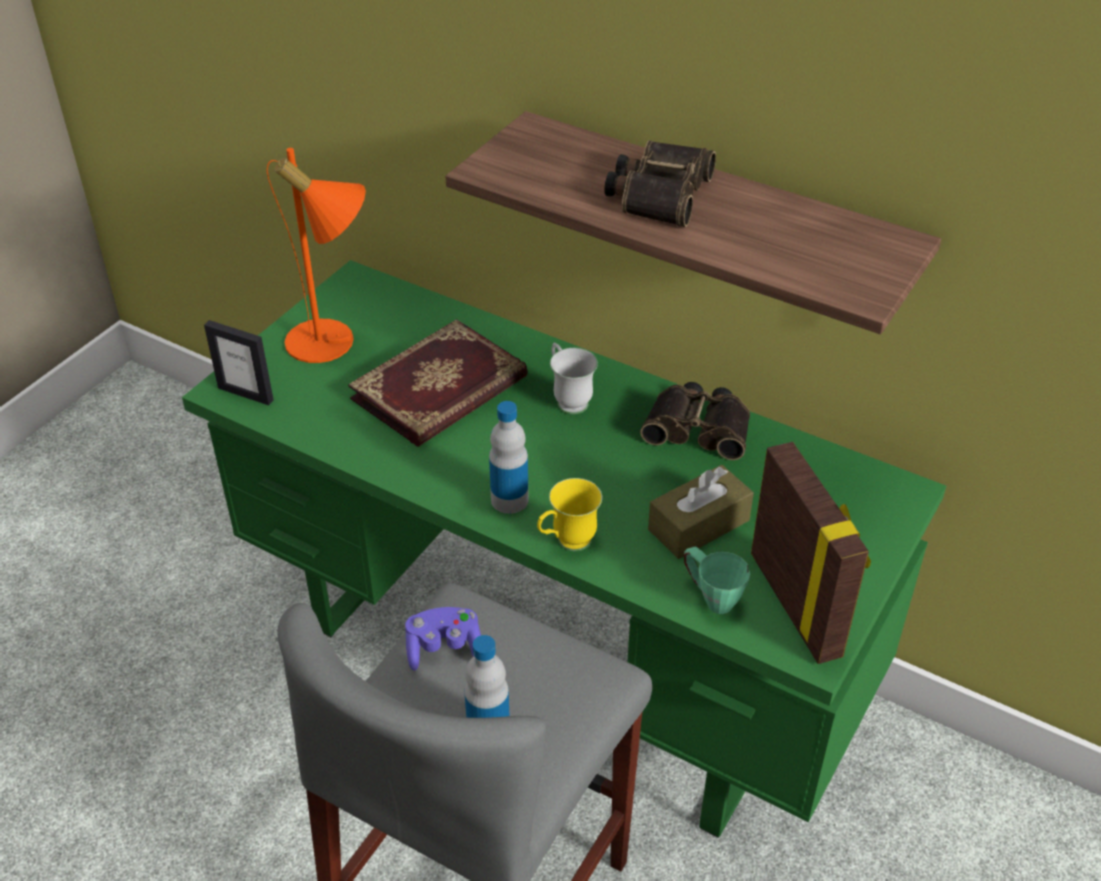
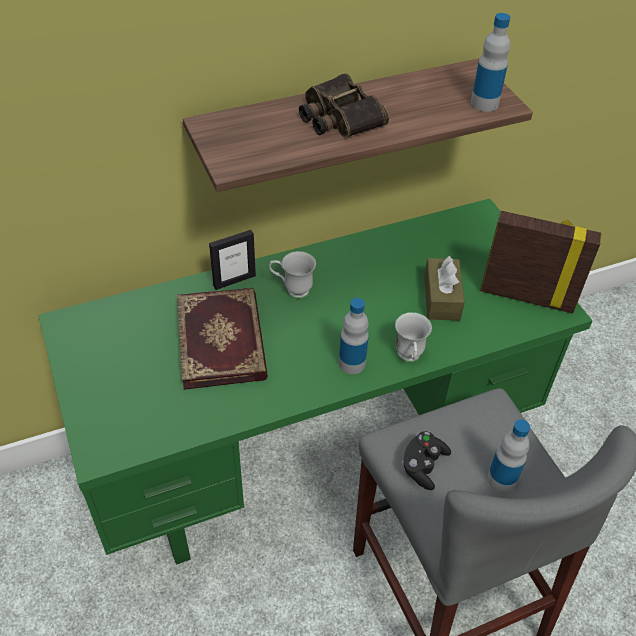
camera: 55 degrees left, 5 degrees up
(246, 394) = (117, 443): picture frame -> picture frame (234, 280)
(332, 343) = (117, 369): orange table lamp -> none
(444, 648) = (423, 466): purple game controller -> black game controller
(567, 543) = (409, 358): yellow mug -> white mug
(699, 427) = (368, 253): binoculars -> none
(710, 597) = (497, 325): green mug -> none
(841, 279) = (484, 103): none -> bottle

